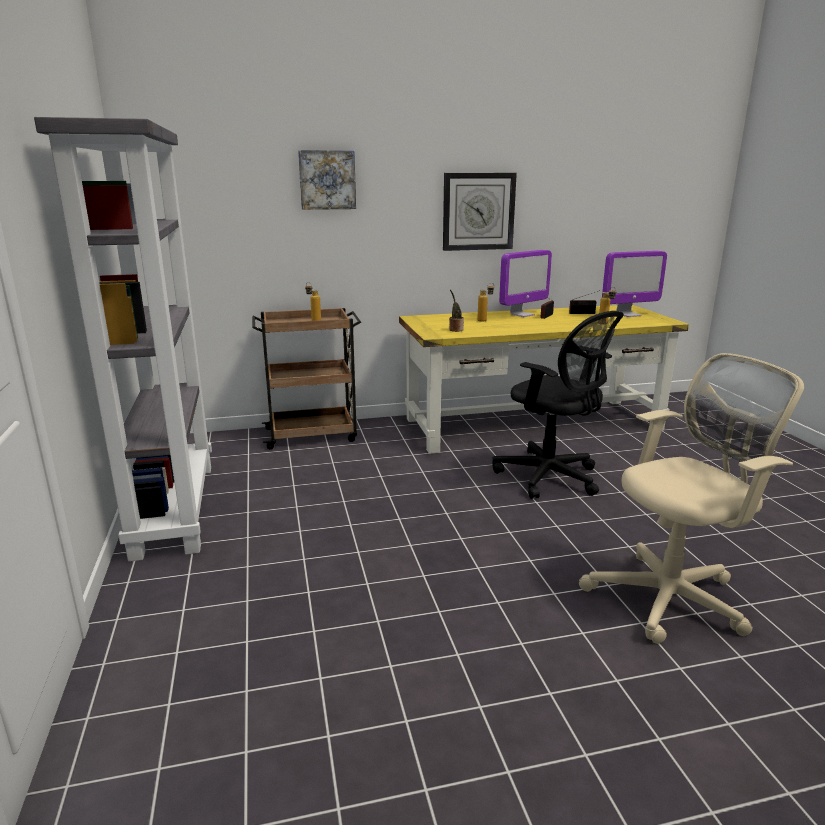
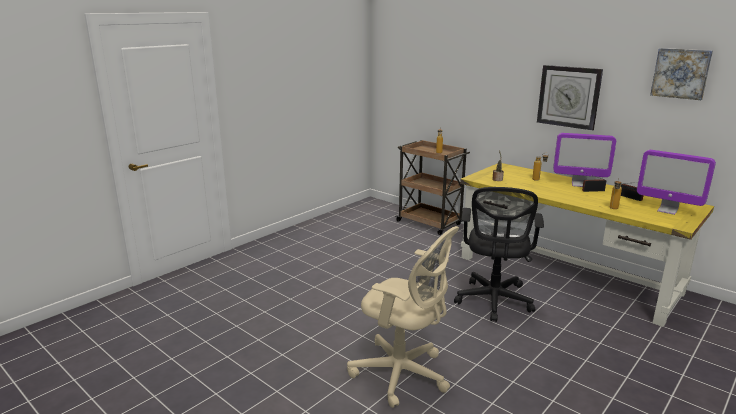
camera: 55 degrees right, 0 degrees up
(173, 507) = (318, 226): grey bookcase -> none
(327, 180) = (467, 64): picture -> picture (681, 73)

